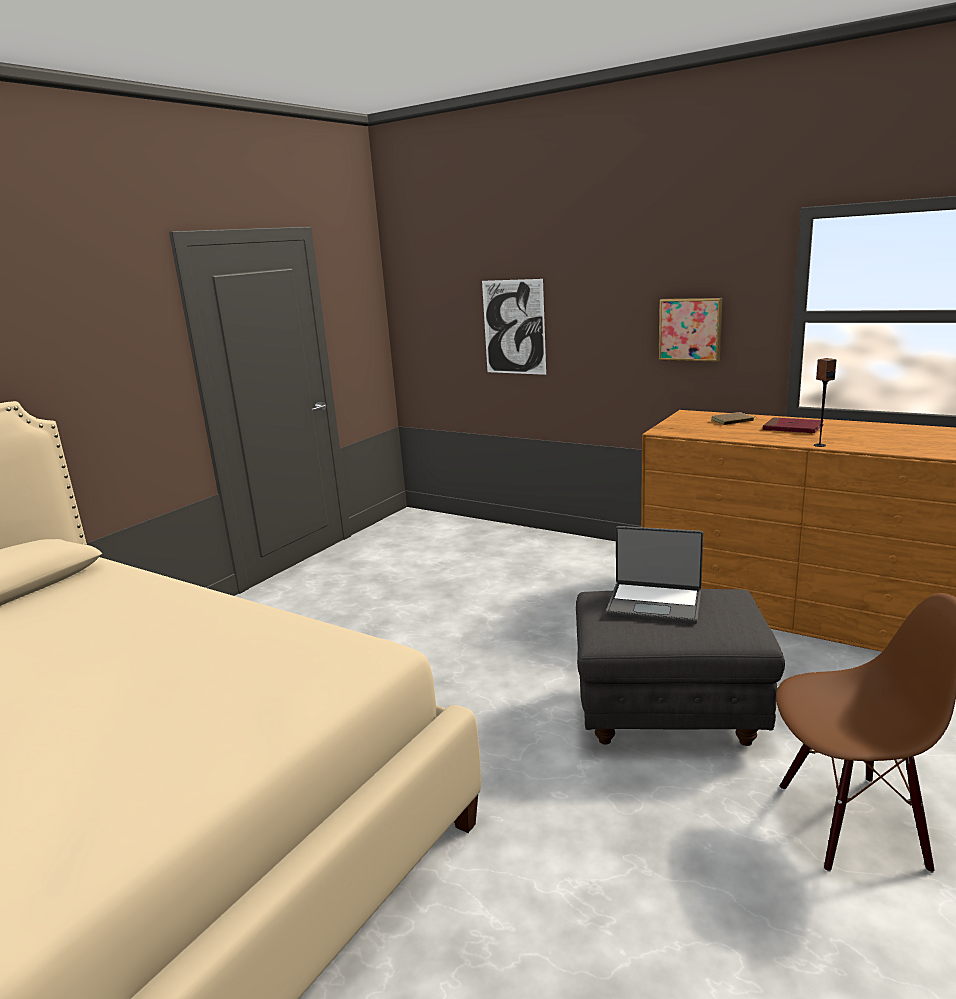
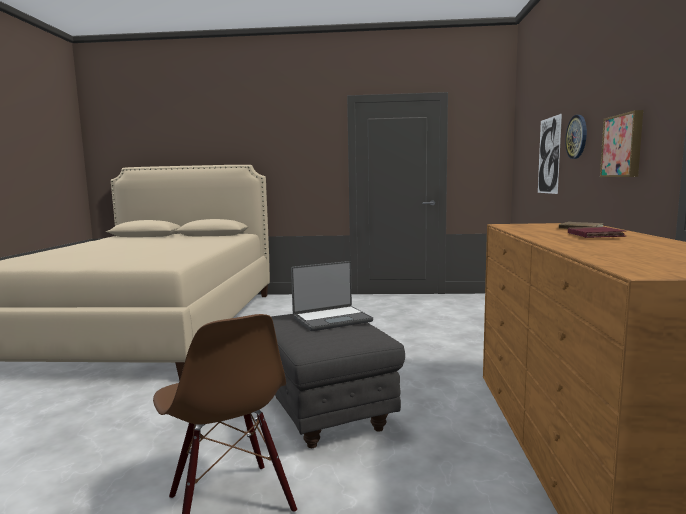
camera: 60 degrees right, 10 degrees down
(587, 311) = (577, 137): none -> wall clock
(654, 603) = (331, 319): laptop -> laptop turned 105 degrees counterclockwise
(819, 445) = (547, 241): speaker -> none

